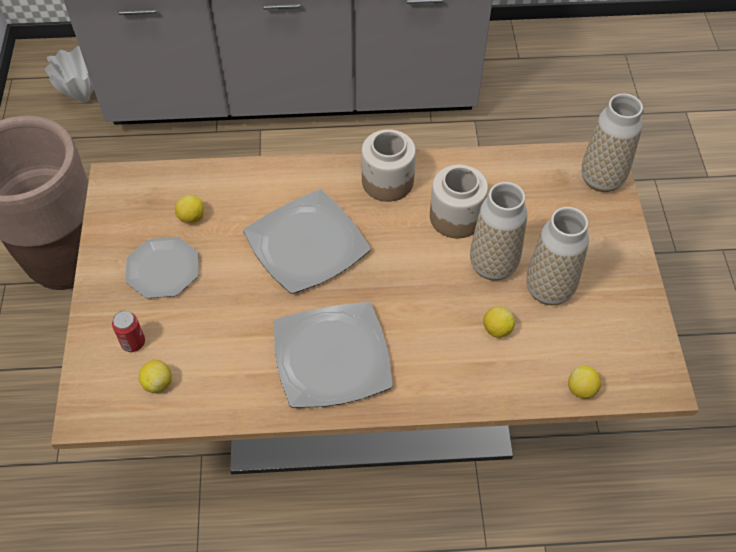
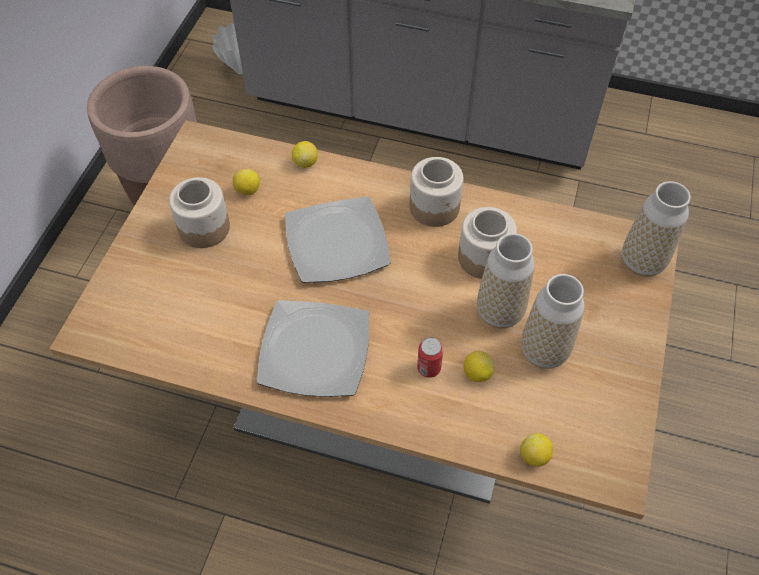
camera: 20 degrees right, 0 degrees up
(133, 342) = (152, 284): can -> can (429, 368)
(158, 383) = (157, 325): lemon -> lemon (305, 162)
(163, 268) = (204, 227): plate -> jar

